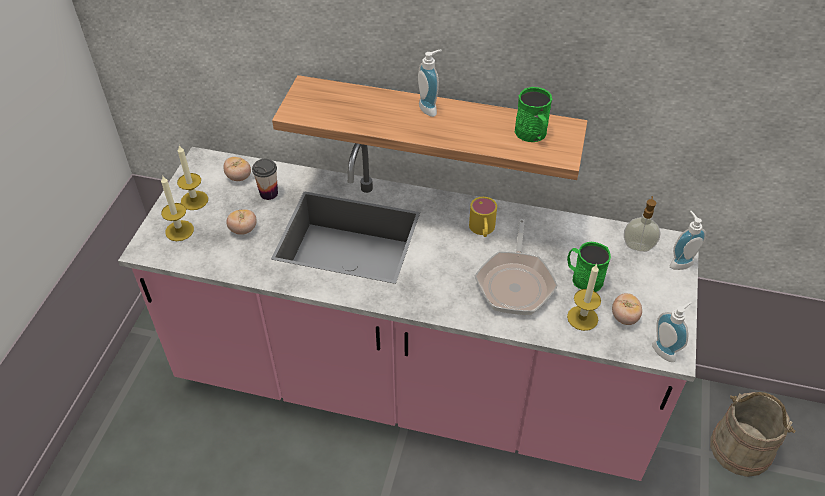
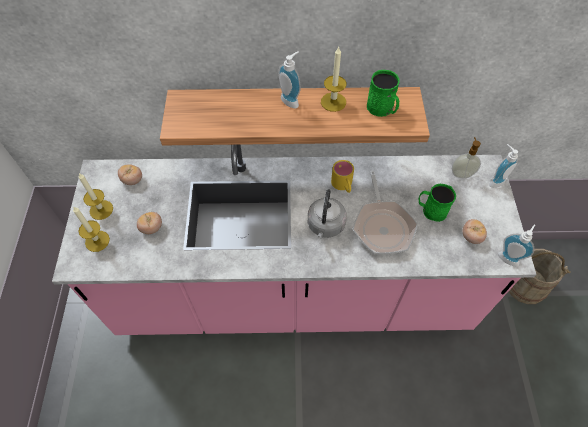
camera: 15 degrees left, 10 degrees up
(269, 193) = (162, 190): cup -> none
(445, 269) = (325, 226): none -> grey kettle
(582, 318) = (441, 244): candle -> candle (333, 102)

